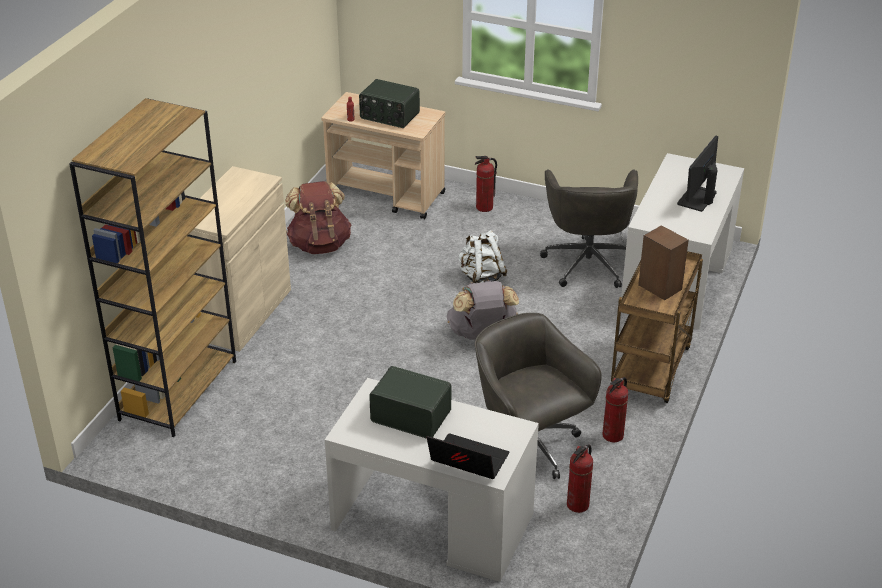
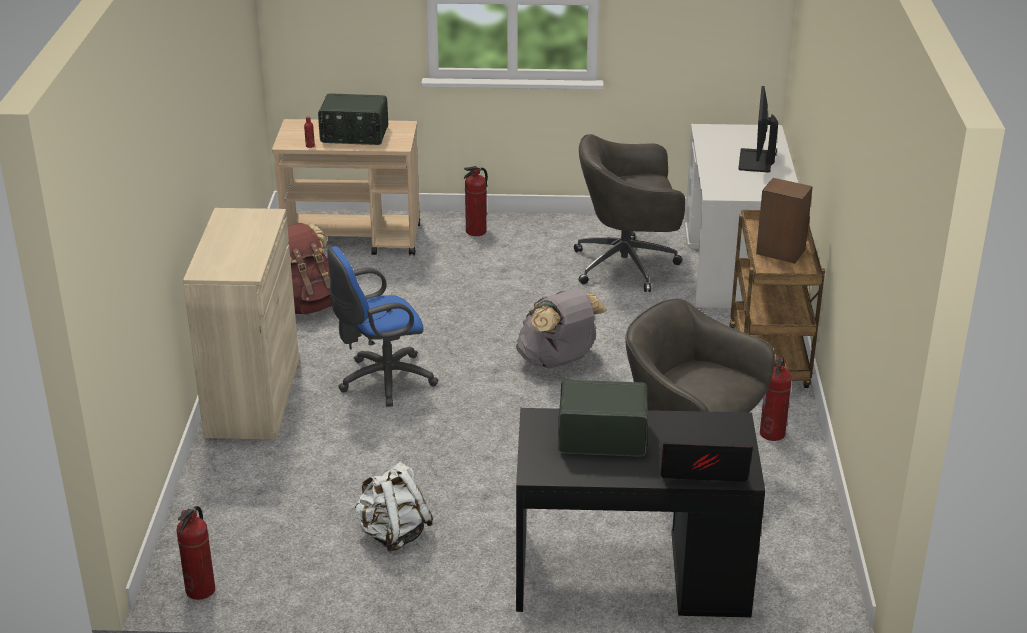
camera: 20 degrees left, 5 degrees down
(178, 389) = (223, 498): brown bookcase -> none
(340, 321) = (381, 381): none -> blue office chair
(432, 522) = (631, 572): white desk -> black desk
(481, 277) = (519, 302): white backpack -> white backpack (393, 534)
(578, 505) = (783, 514): fire extinguisher -> fire extinguisher (201, 590)
(587, 262) = (628, 265): grey office chair -> grey office chair turned 105 degrees clockwise

